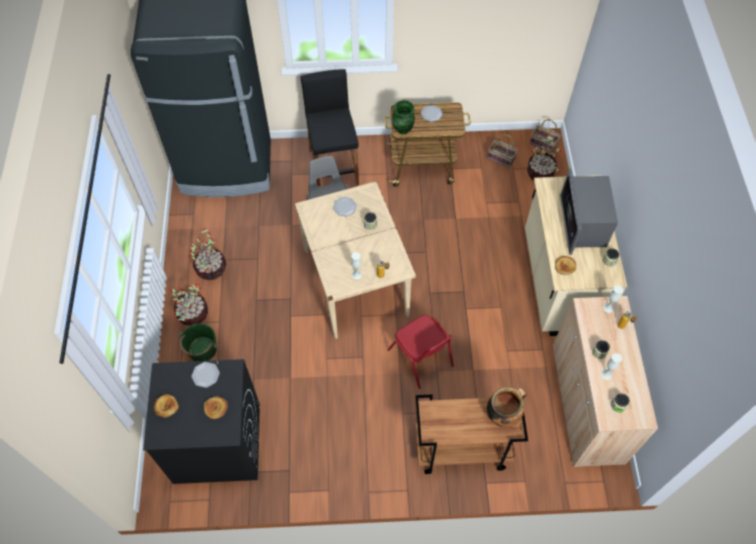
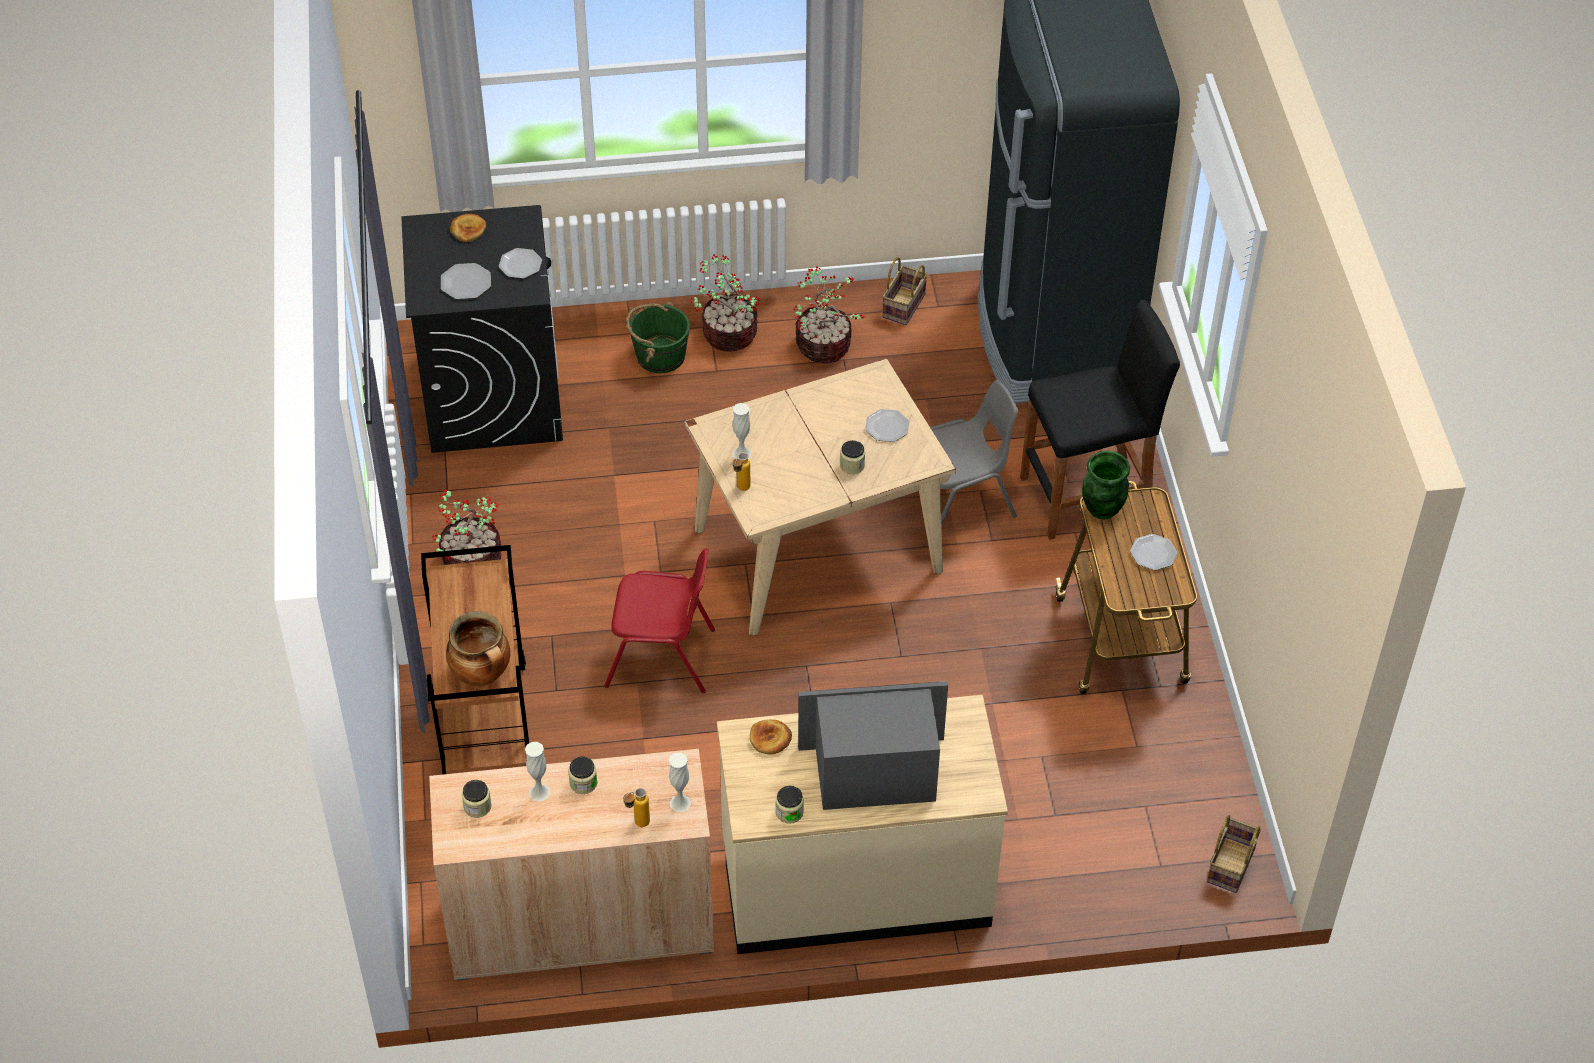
camera: 85 degrees right, 10 degrees down
(216, 408) = (466, 283): bread -> plate
(421, 358) = (662, 657): red chair -> red chair turned 135 degrees counterclockwise
(502, 158) = (1170, 784): basket -> basket (904, 307)
(541, 173) = (1142, 858): potted plant -> potted plant (470, 560)

